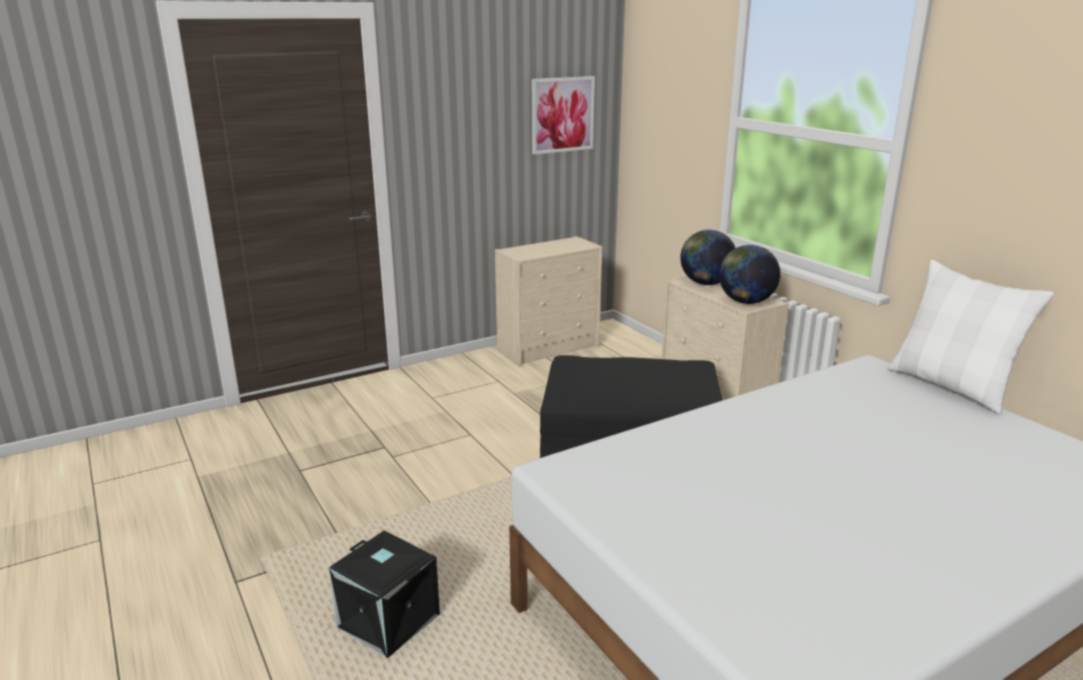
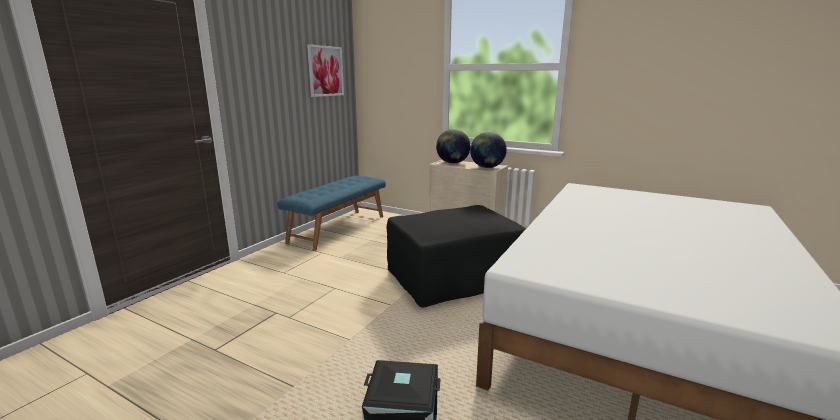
camera: 30 degrees left, 5 degrees down
(549, 348) = (338, 228): beige dresser -> blue bench
(951, 386) = (623, 188): white pillow -> none

